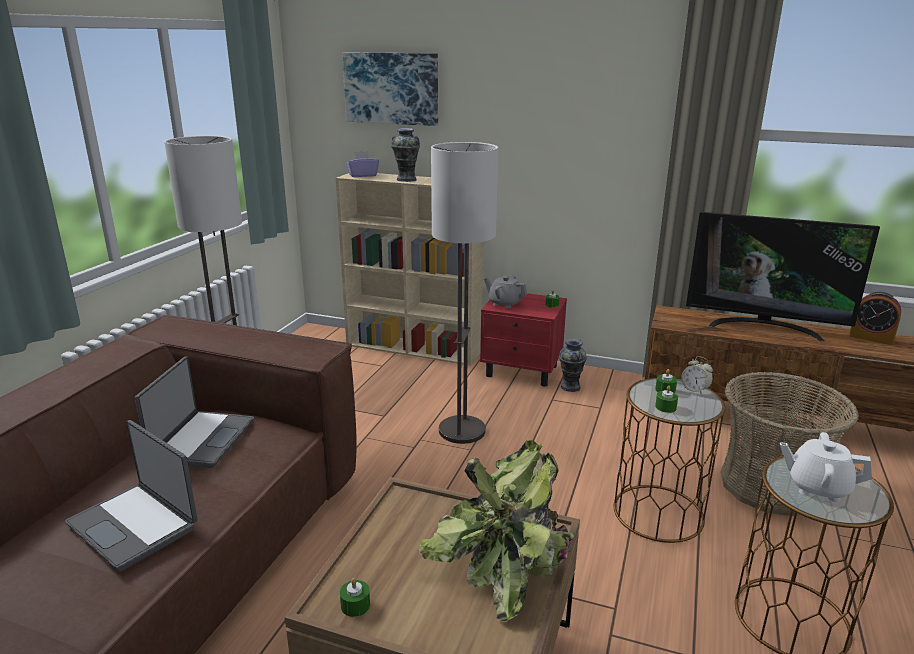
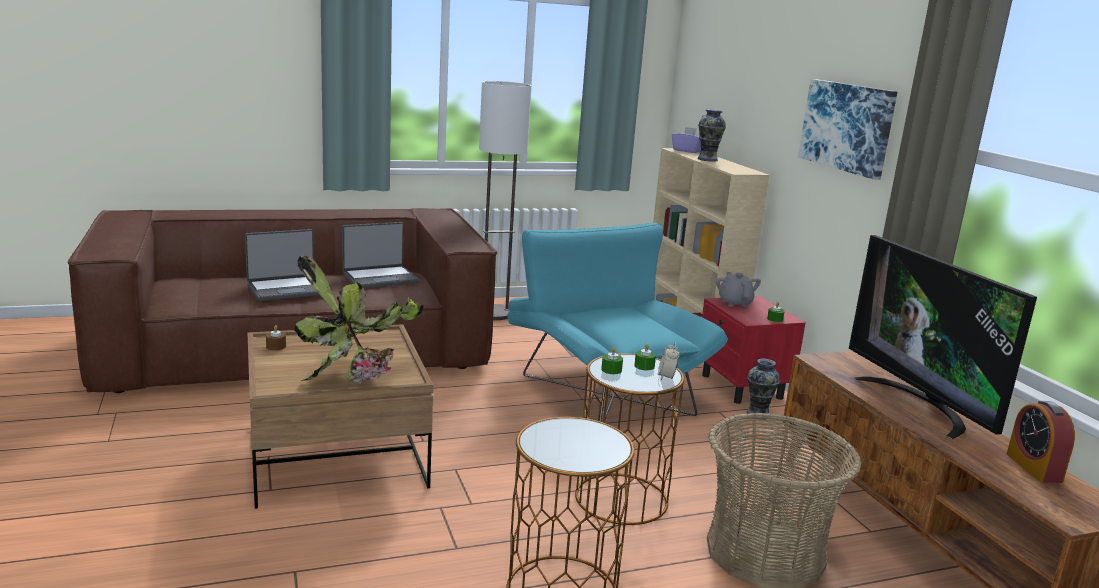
camera: 50 degrees right, 5 degrees down
(135, 525) = (287, 289): laptop -> laptop turned 120 degrees counterclockwise
(355, 605) = (276, 346): green candle -> brown candle
(391, 88) = (729, 71): picture -> picture (847, 127)
(461, 430) = (602, 388): floor lamp -> turquoise armchair
(817, 487) = (567, 439): white teapot -> none

